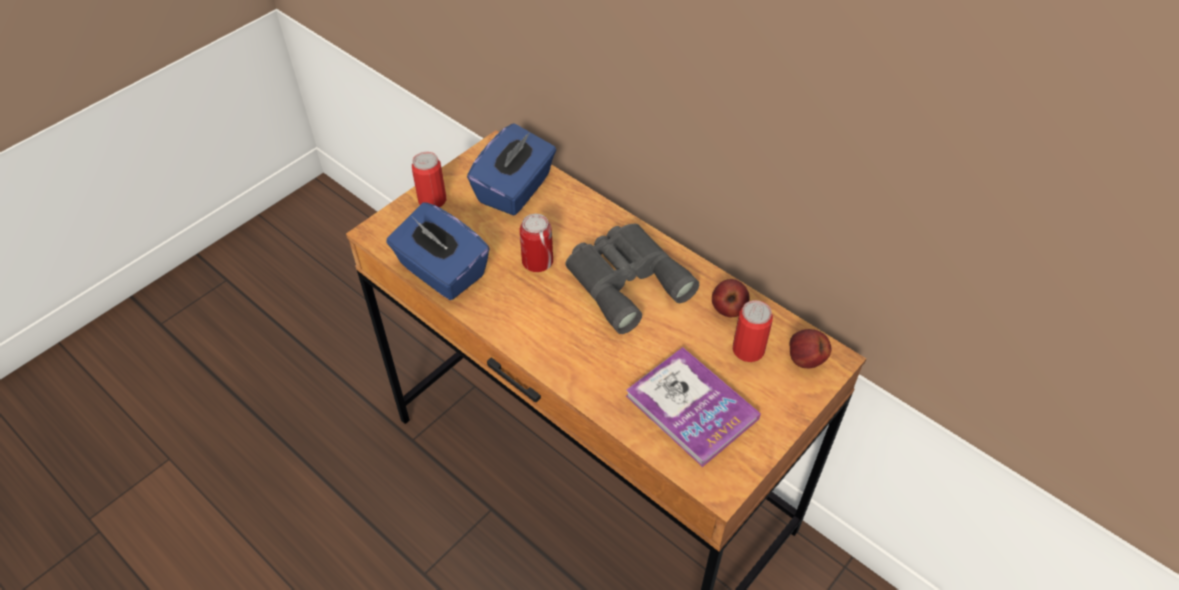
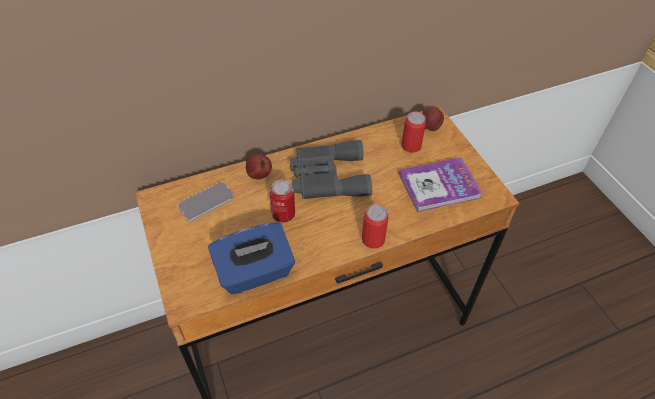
camera: 65 degrees left, 0 degrees up
(432, 200) = (178, 254): can -> can (373, 239)
(515, 190) = (206, 202): blue tissue box -> phone
(728, 310) = (378, 142): apple -> apple (259, 175)

